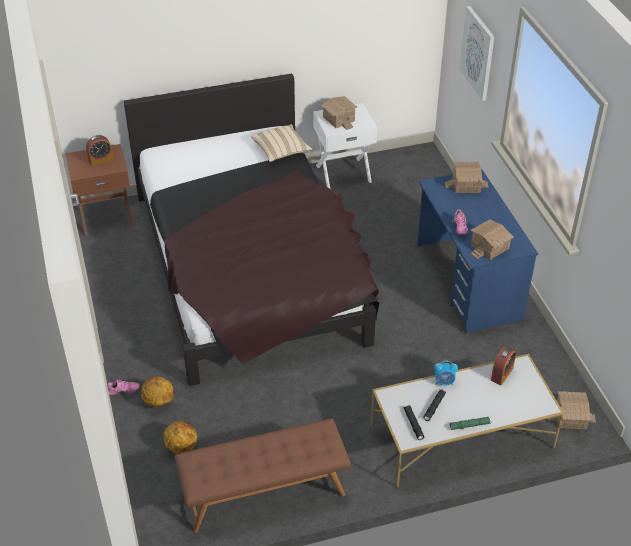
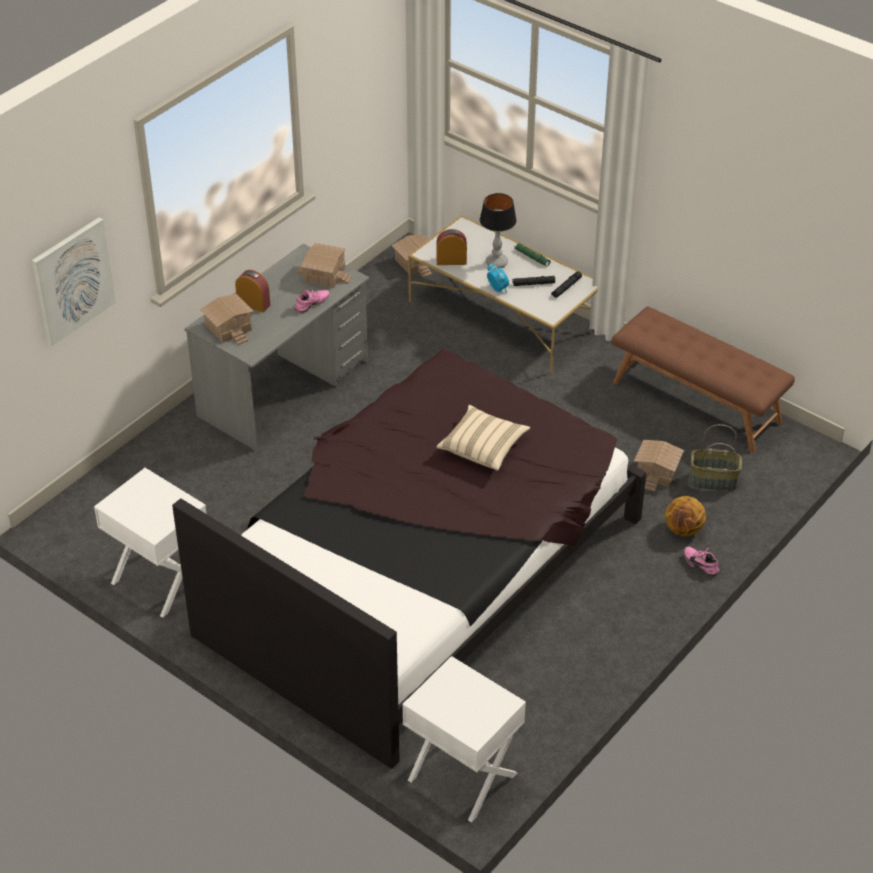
camera: 125 degrees left, 0 degrees up
(101, 160) = (456, 699): alarm clock -> alarm clock (253, 304)
(106, 216) = (461, 777): brown nightstand -> white nightstand
(181, 447) = (712, 481): basketball -> basket
(281, 150) = (268, 536): beige pillow -> beige pillow (483, 447)
(338, 119) = (155, 511): toy house -> toy house (658, 472)
(467, 282) = (284, 389): blue desk -> grey desk
(479, 400) = (497, 263): none -> table lamp

